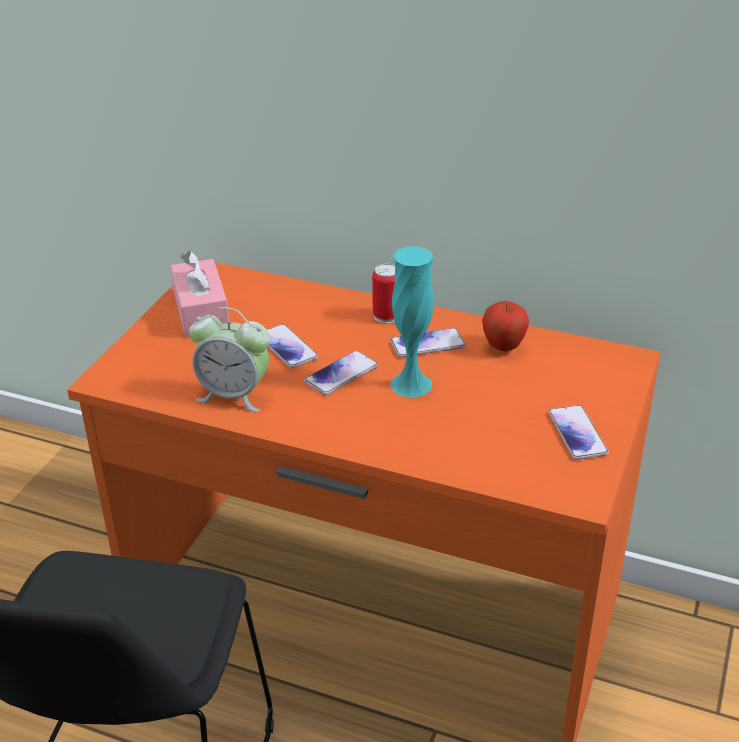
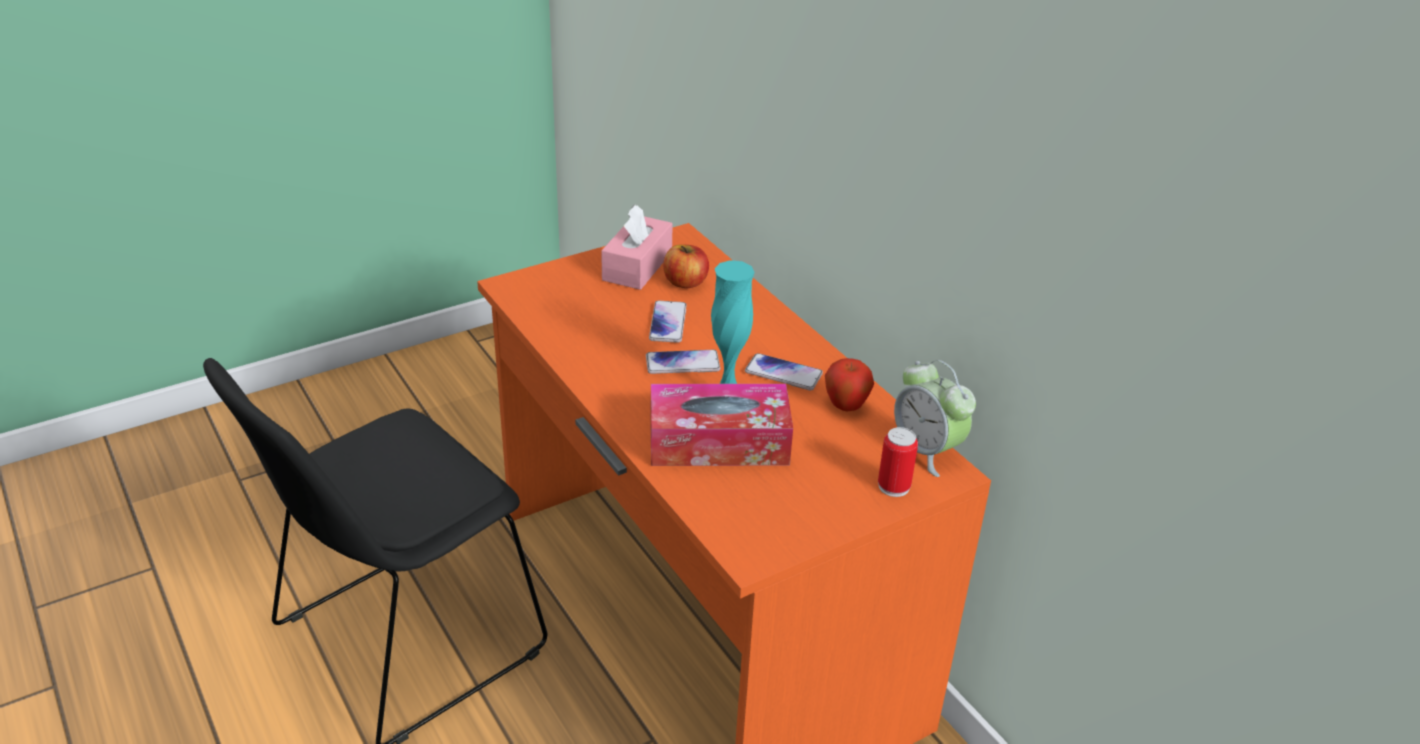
camera: 35 degrees right, 0 degrees up
(234, 395) = (583, 340): alarm clock -> alarm clock (926, 450)
(259, 308) = (685, 282): none -> apple
(386, 316) = (779, 335): can -> can (894, 486)
(448, 422) = (718, 442): none -> tissue box
(577, 433) = (814, 507): phone -> none

